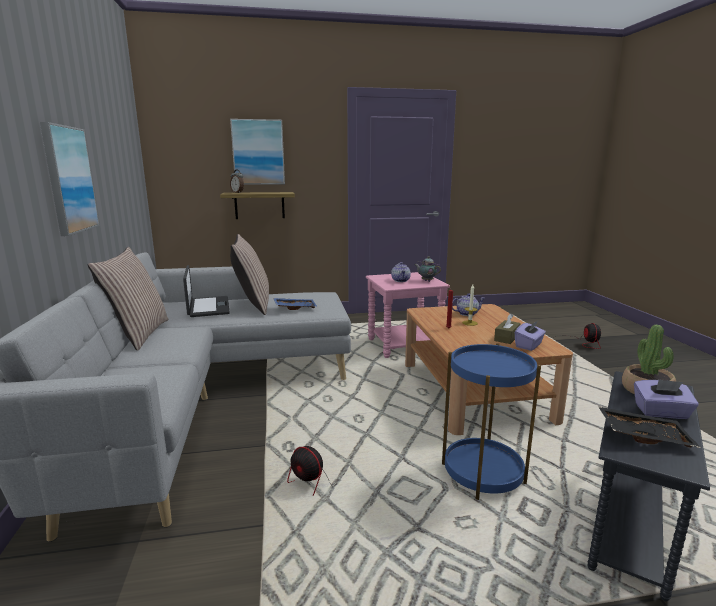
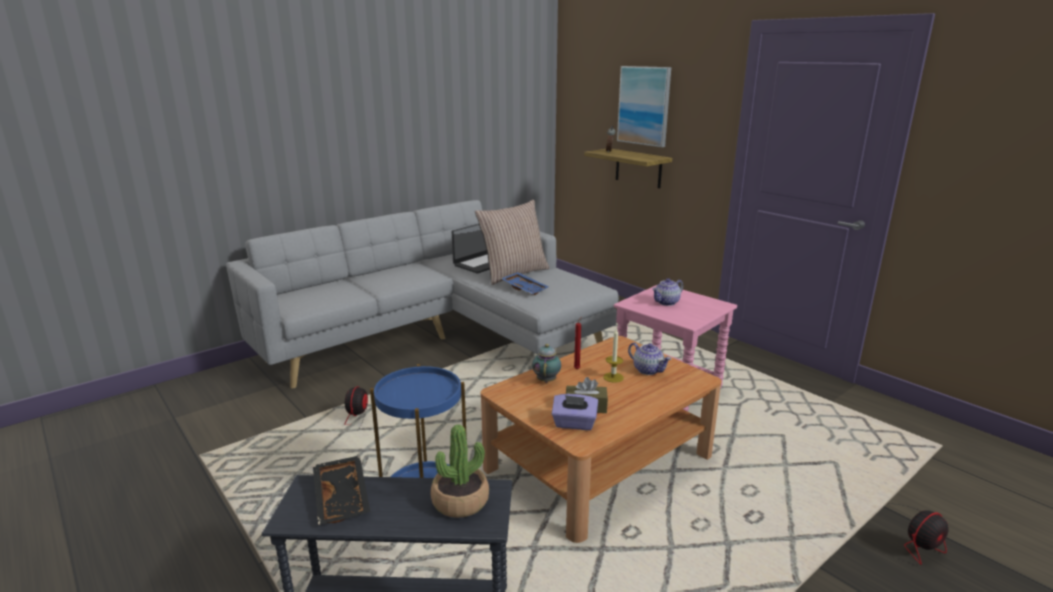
camera: 60 degrees right, 5 degrees up
(69, 179) = (392, 137): picture -> none
(138, 334) = (404, 265): pillow -> none
(426, 281) = (689, 314): teapot -> teapot (546, 380)
(661, 412) = (403, 510): purple tissue box -> none

